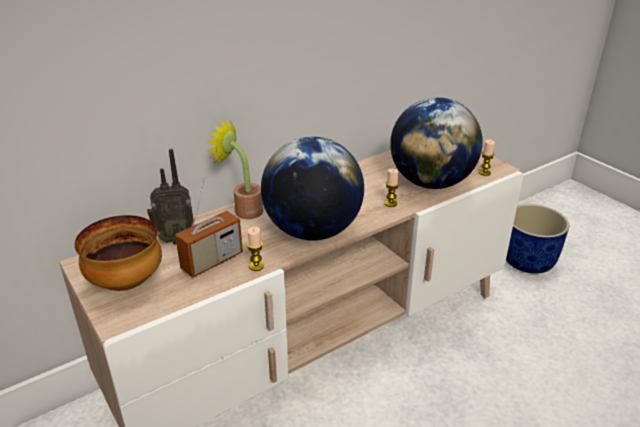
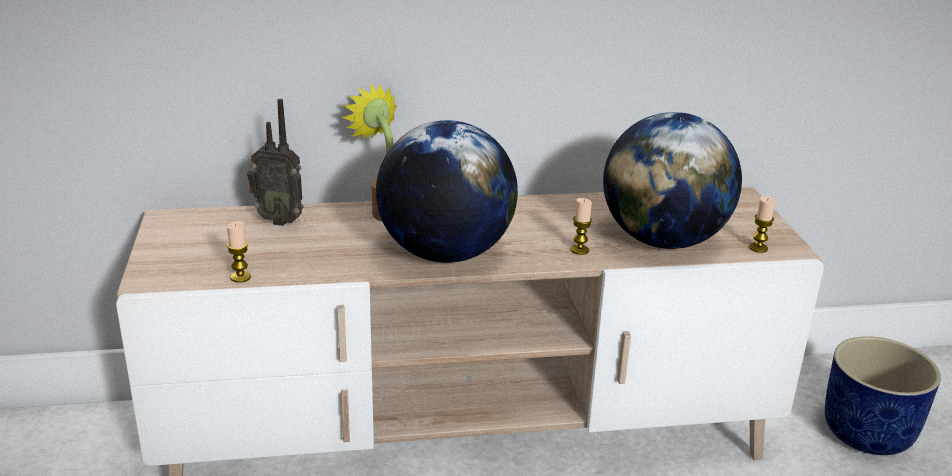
camera: 25 degrees right, 5 degrees down
(127, 283) = (190, 248): bowl -> none
(212, 261) = (298, 252): radio -> none
(256, 266) = (342, 271): candle -> candle (240, 277)

